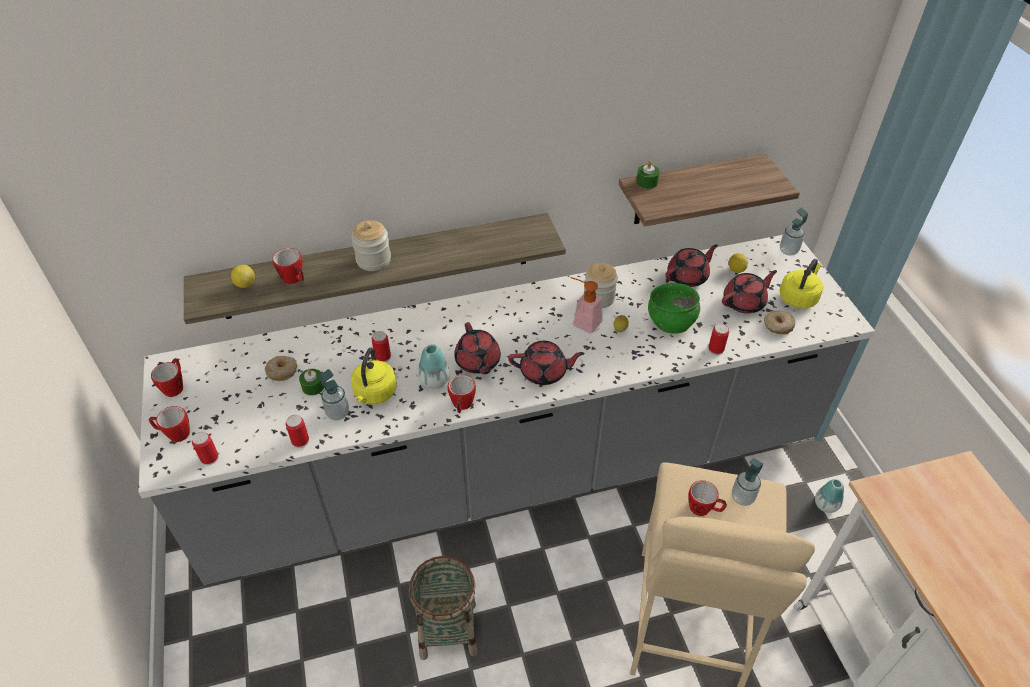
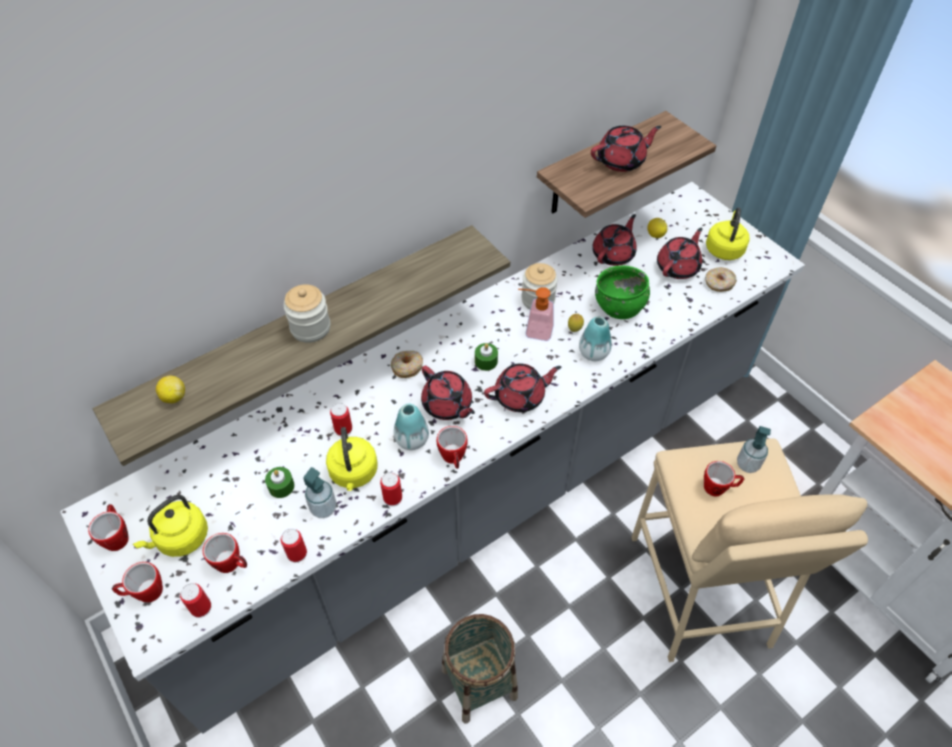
camera: 20 degrees left, 5 degrees up
(219, 402) = (180, 539): none -> yellow kettle
(282, 371) = (237, 479): donut -> donut (407, 367)
(294, 279) = (231, 375): mug -> mug (232, 564)
(646, 182) = (567, 168): green candle -> green candle (486, 361)
(701, 186) = (621, 161): none -> red teapot
(715, 349) = (673, 324): can -> can (392, 498)
(788, 250) = (694, 202): soap dispenser -> none
(825, 505) = (773, 436): vase -> vase (593, 353)

